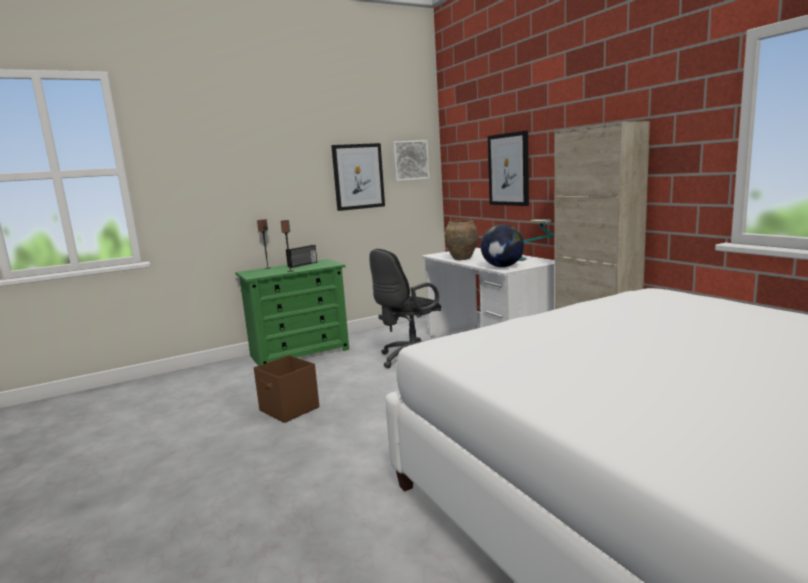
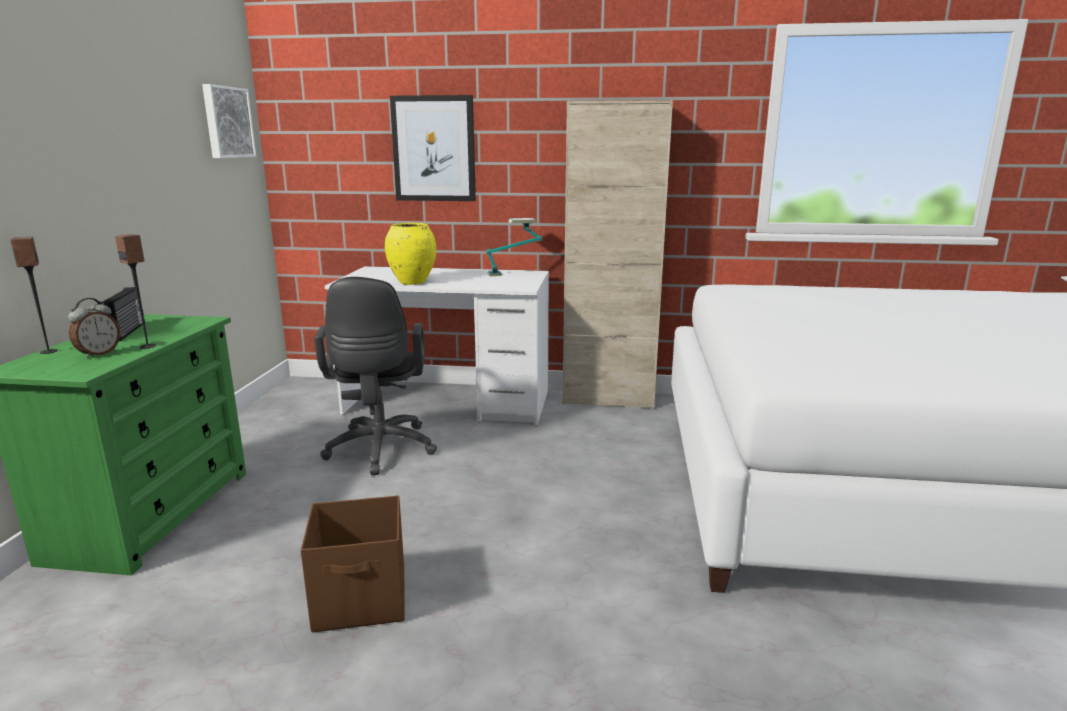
camera: 55 degrees left, 5 degrees up
(273, 271) = (98, 354): none -> alarm clock
(358, 176) = (164, 146): picture -> none
(461, 258) = (412, 282): brown vase -> yellow vase
(502, 266) = (507, 285): globe -> none

